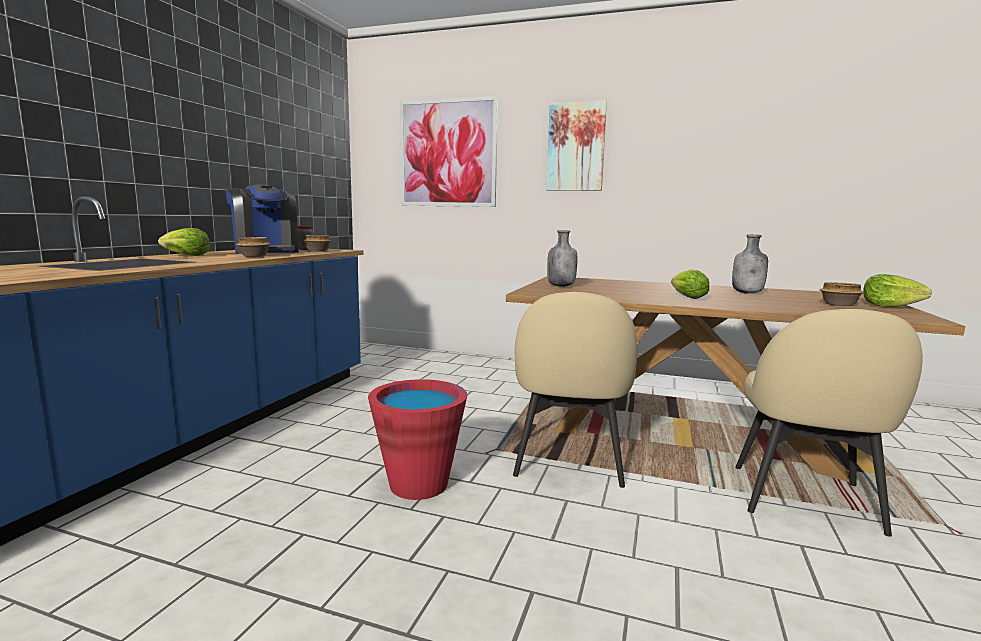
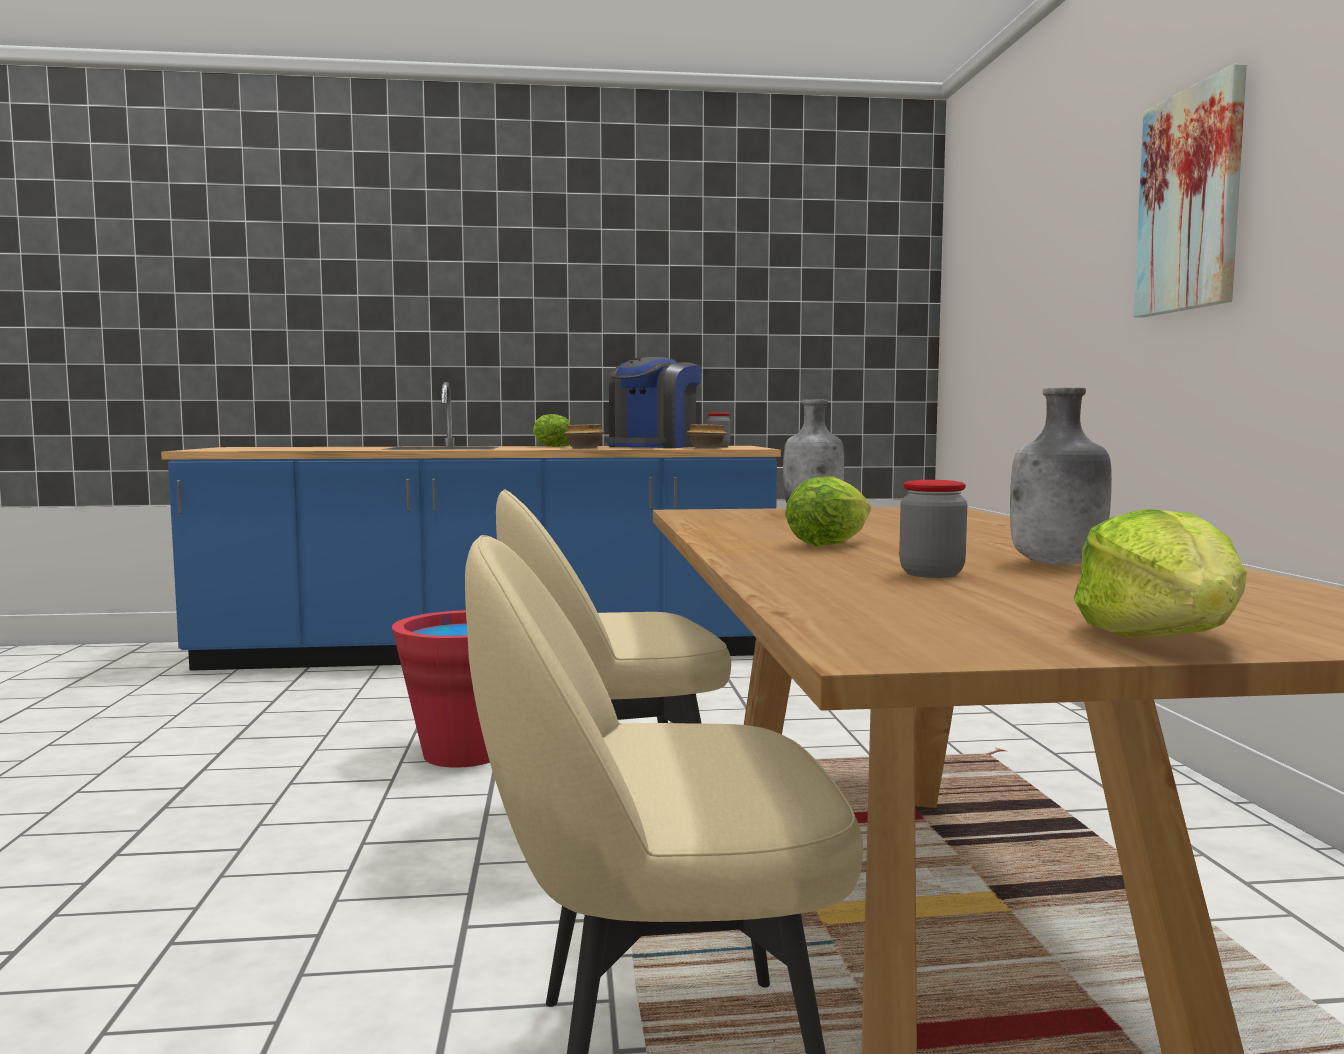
camera: 65 degrees right, 5 degrees down
(447, 153) = (1025, 266): picture -> none
(774, 301) = (931, 574): none -> jar
(839, 305) = (1012, 604): bowl -> none

